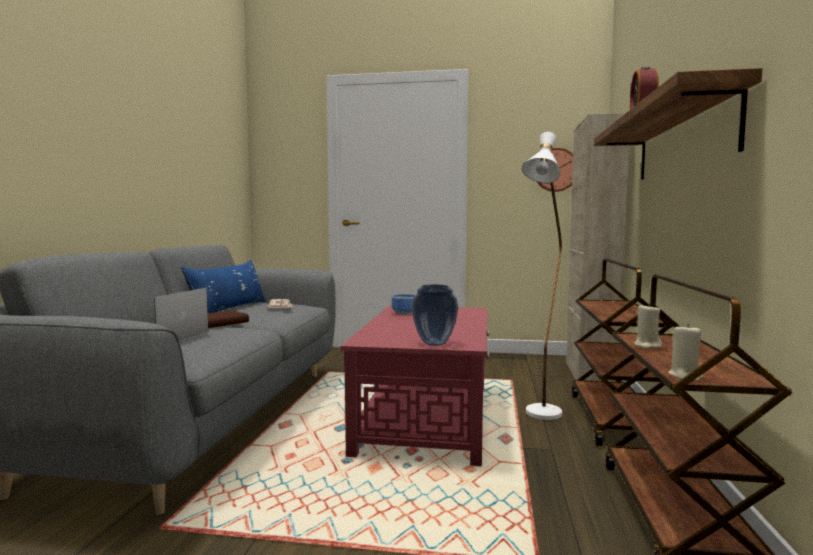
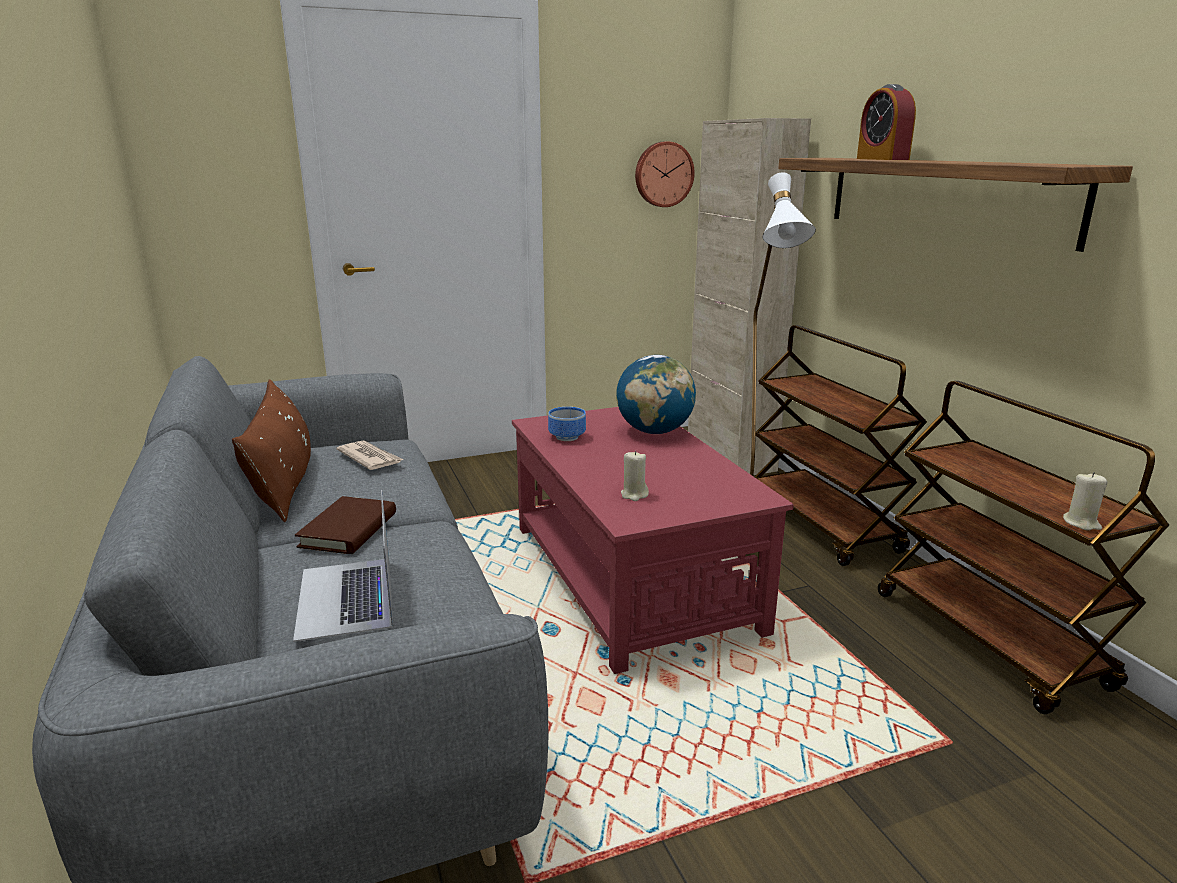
camera: 30 degrees left, 15 degrees up
(229, 309) = (284, 482): blue pillow -> brown pillow
(434, 343) = (716, 502): vase -> none
(463, 317) = (654, 431): none -> globe
(647, 345) = (974, 473): beige candle -> beige candle (634, 495)

